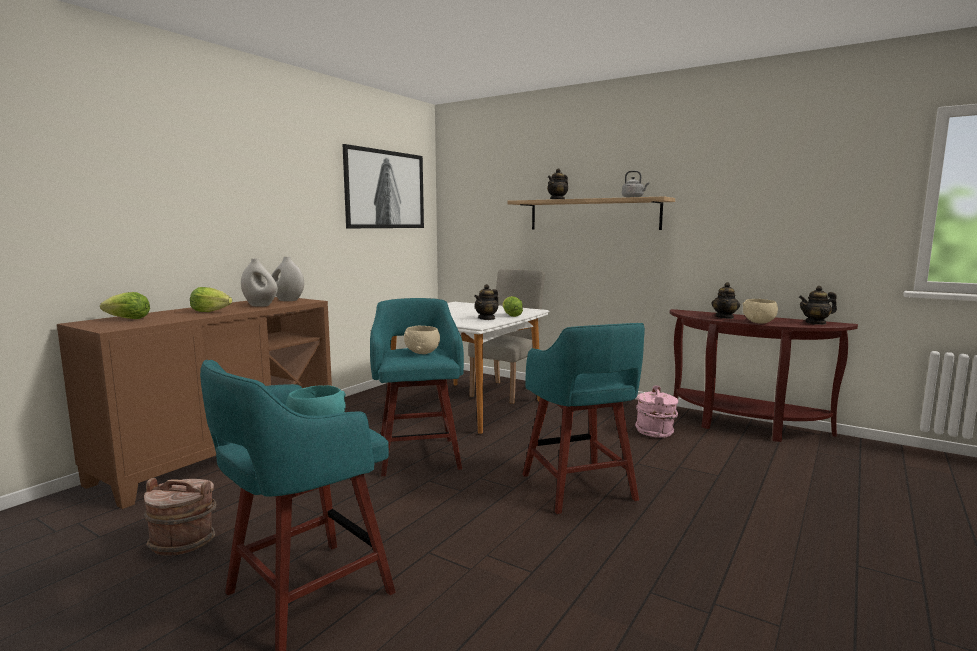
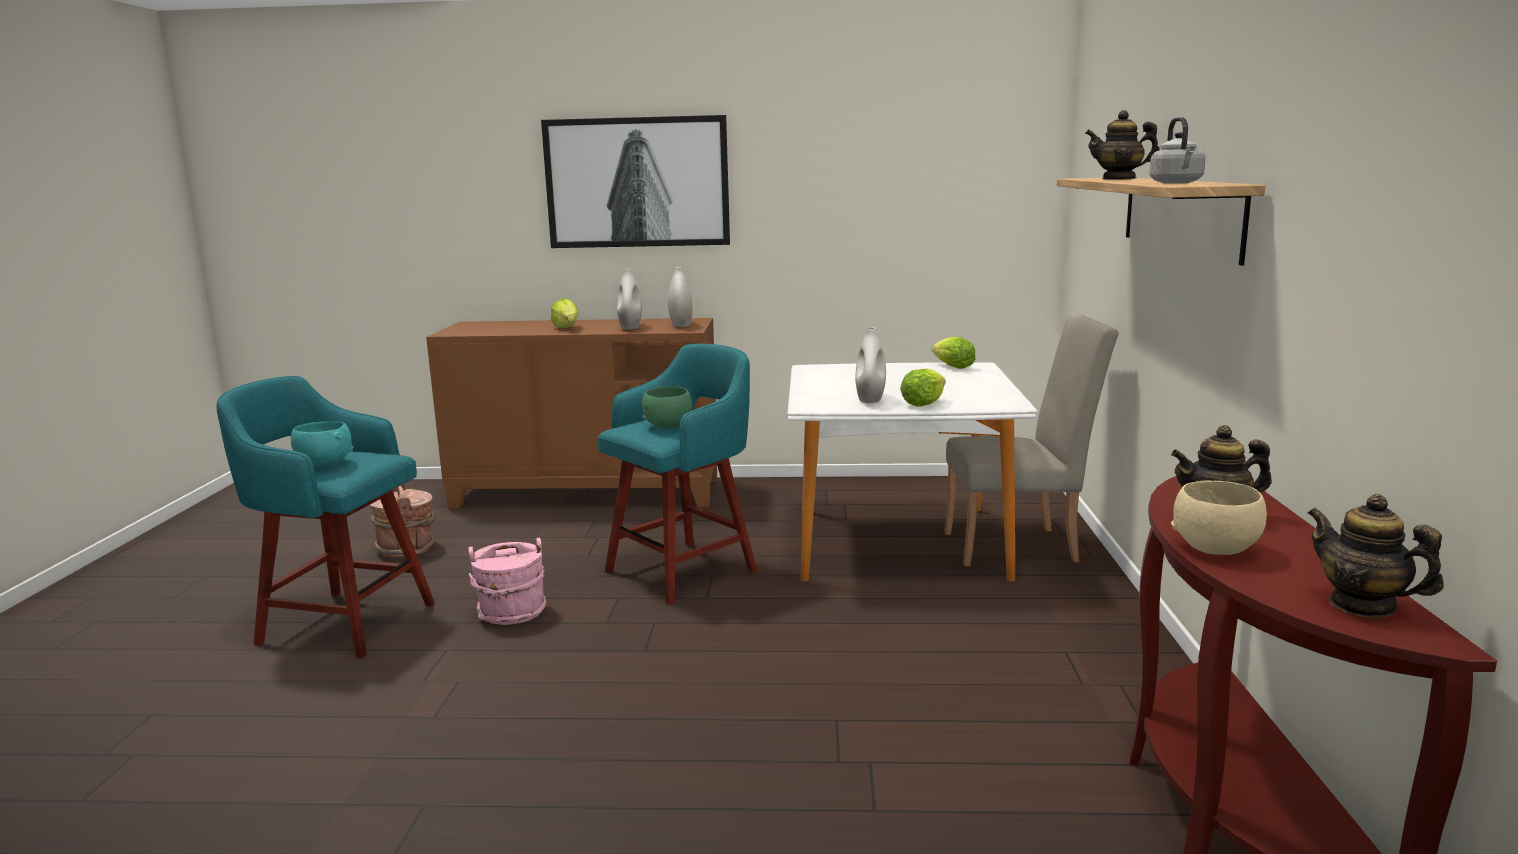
camera: 60 degrees right, 5 degrees up
(128, 319) = (498, 325): lettuce -> lettuce (953, 367)
(385, 189) = (928, 157): picture -> picture (637, 182)
(423, 352) = (668, 426): beige bowl -> green bowl
(487, 318) = (870, 400): teapot -> white vase
(579, 489) = (685, 694): turquoise stool -> none
(655, 432) = (1018, 709): pink bucket -> pink bucket (511, 612)

